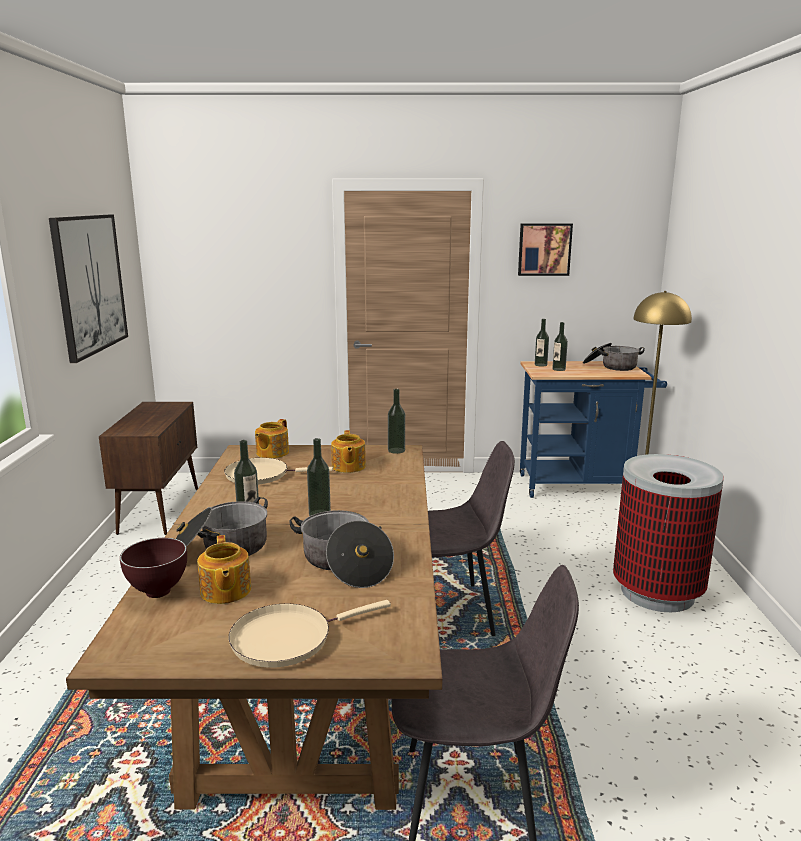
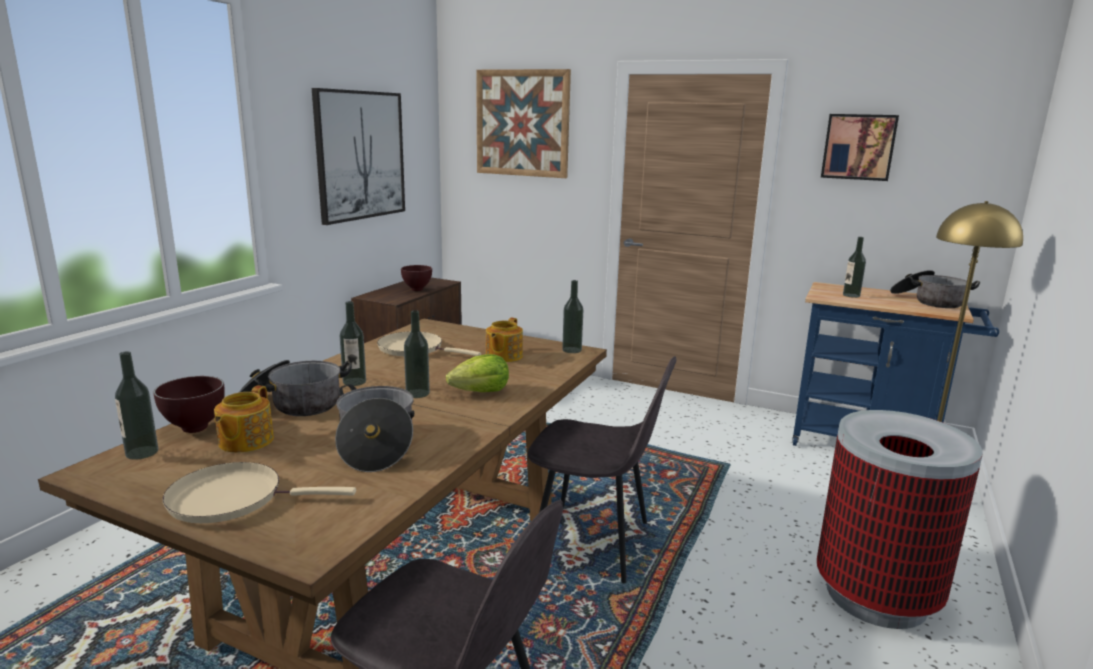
camera: 25 degrees right, 0 degrees up
(159, 417) = (416, 290): none -> brown bowl
(237, 238) = (522, 123): none -> picture
(271, 453) = (450, 331): teapot -> none
(370, 501) = (481, 392): none -> lettuce
(540, 365) = (834, 288): bottle -> bottle (142, 452)

